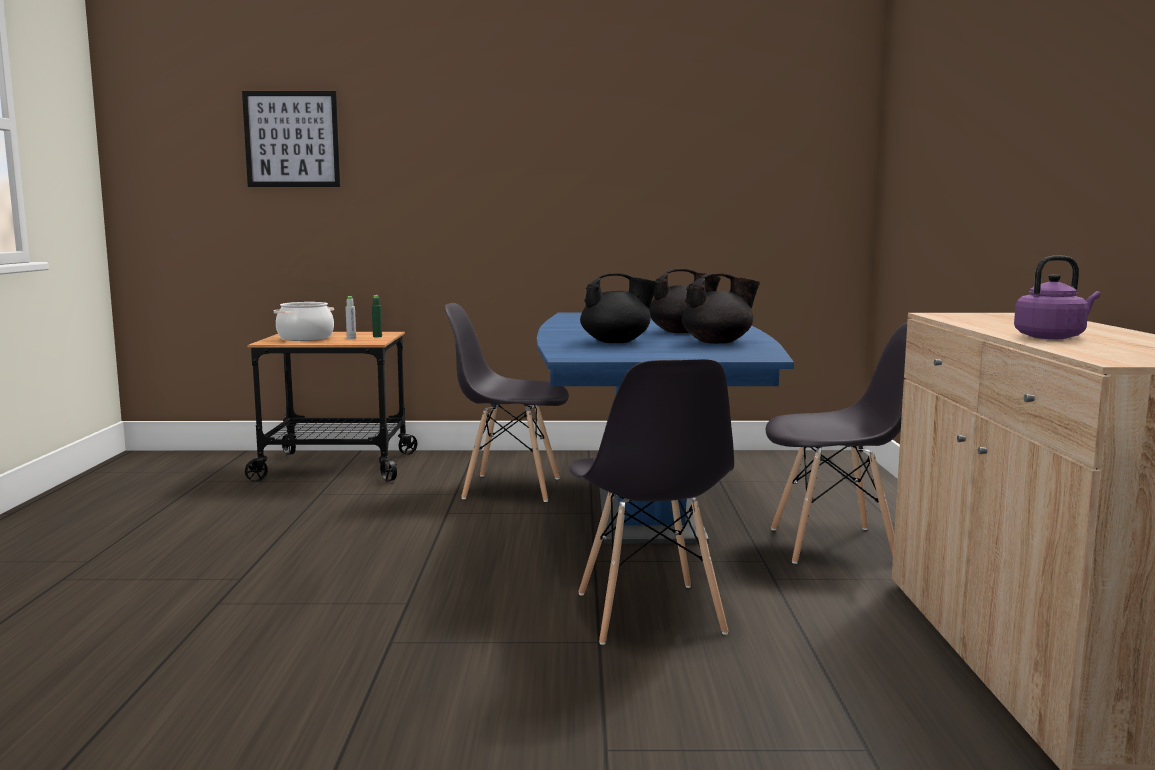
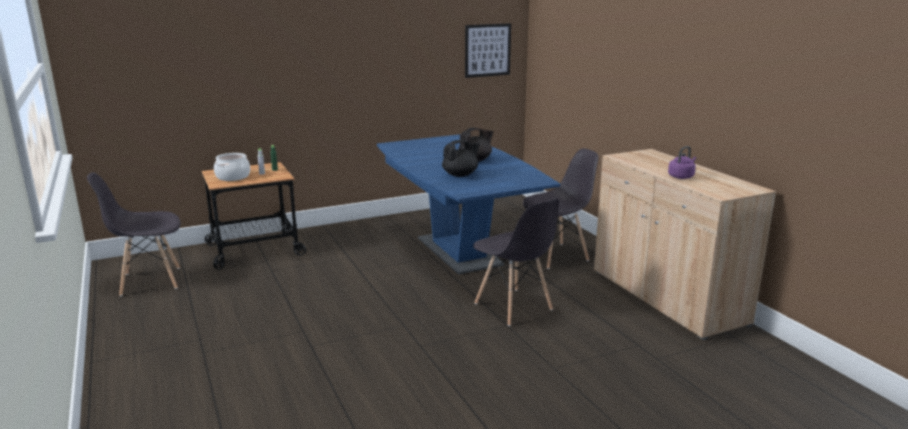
camera: 25 degrees left, 10 degrees up
(292, 139) = (195, 46): picture -> picture (487, 50)
(510, 488) = (373, 248): grey chair -> grey chair (149, 281)
(718, 342) = (506, 169): black teapot -> none

